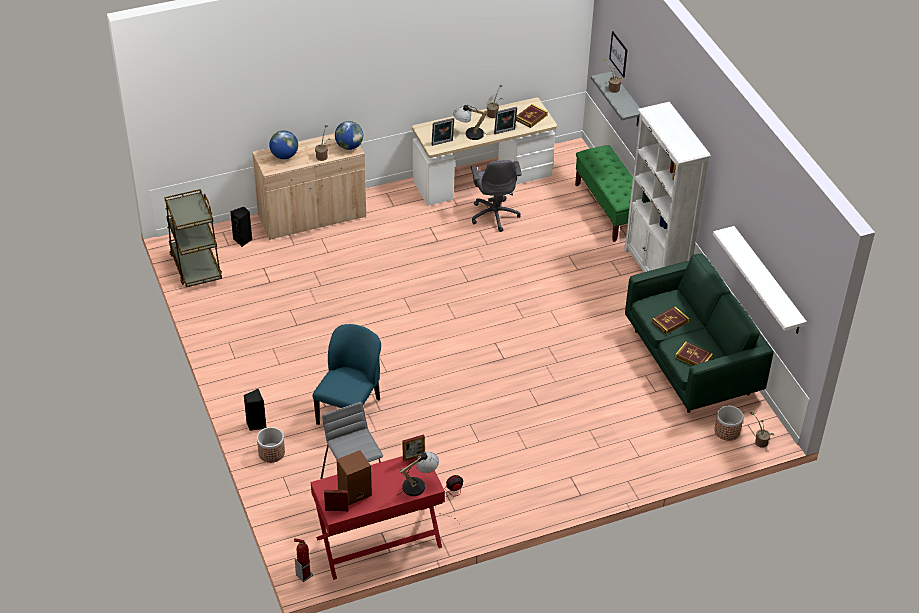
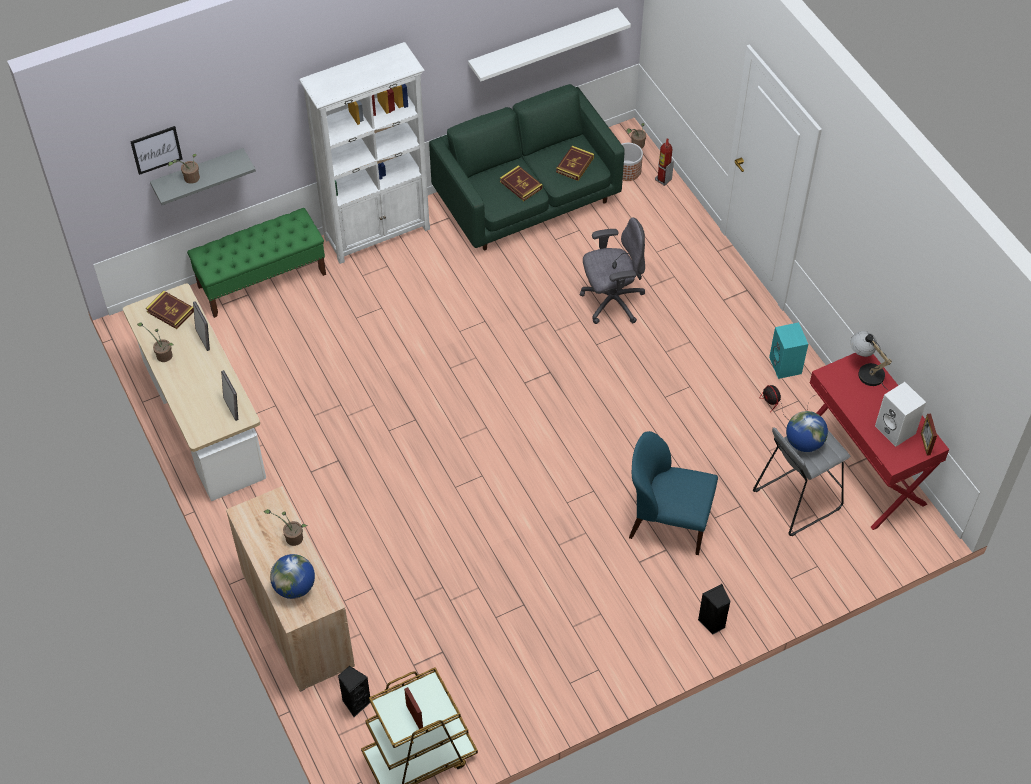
camera: 95 degrees left, 10 degrees up
(271, 452) = (755, 597): planter -> none
(304, 575) = (929, 534): fire extinguisher -> fire extinguisher (663, 179)
(349, 146) = (267, 506): globe -> globe (804, 443)
(354, 493) = (896, 430): brown speaker -> white speaker
(413, 457) = (826, 380): picture frame -> picture frame (414, 716)
(469, 134) = (210, 379): table lamp -> none
(492, 508) = (786, 366): none -> turquoise speaker
(494, 214) = (280, 400): grey office chair -> grey office chair (611, 302)

